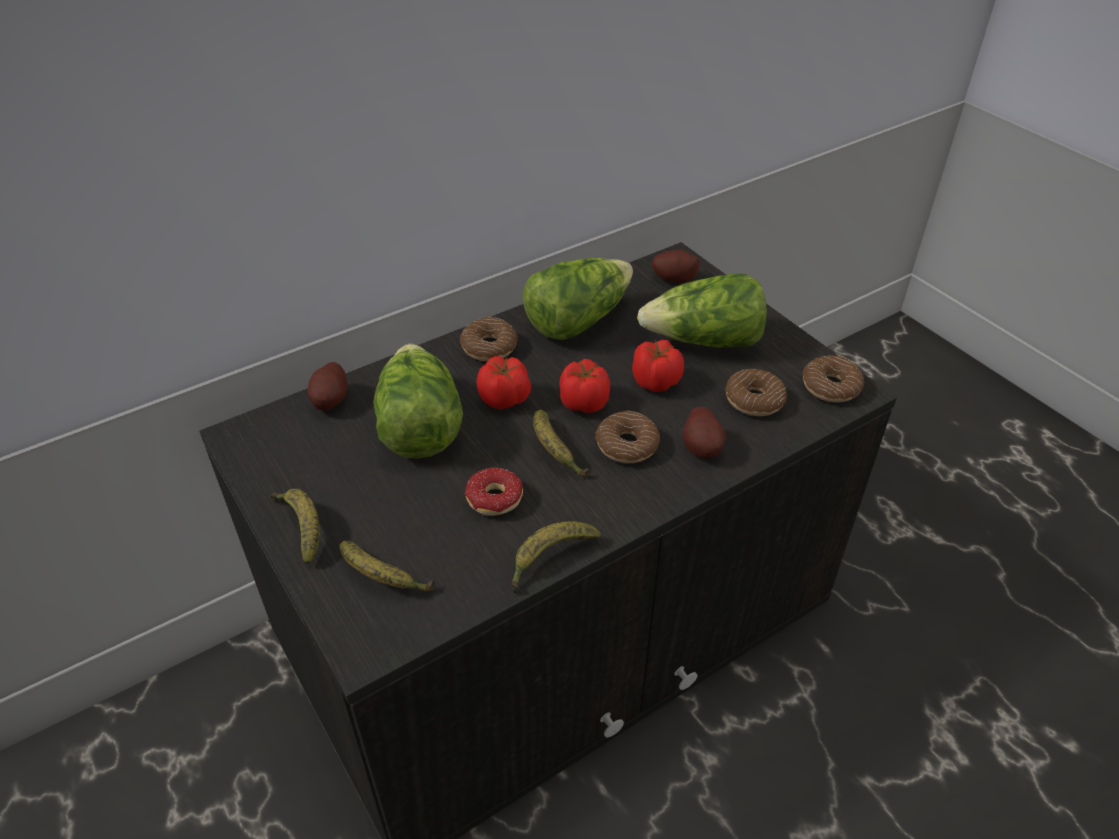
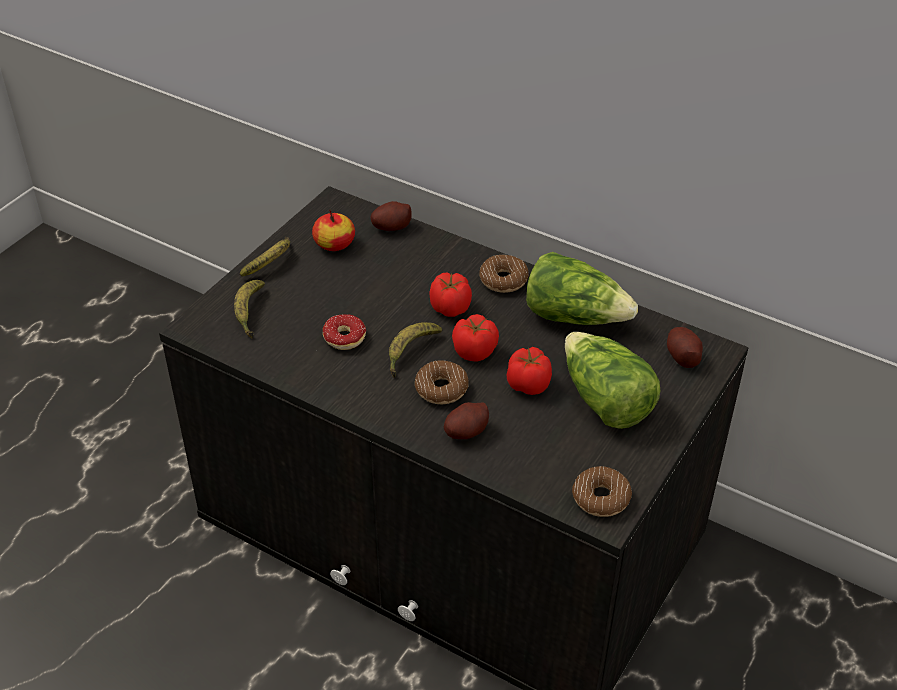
camera: 65 degrees right, 0 degrees up
(317, 457) = (334, 244): none -> apple
(418, 425) = (393, 276): lettuce -> none
(550, 559) = (304, 383): banana -> none
(754, 400) = (546, 450): donut -> none

